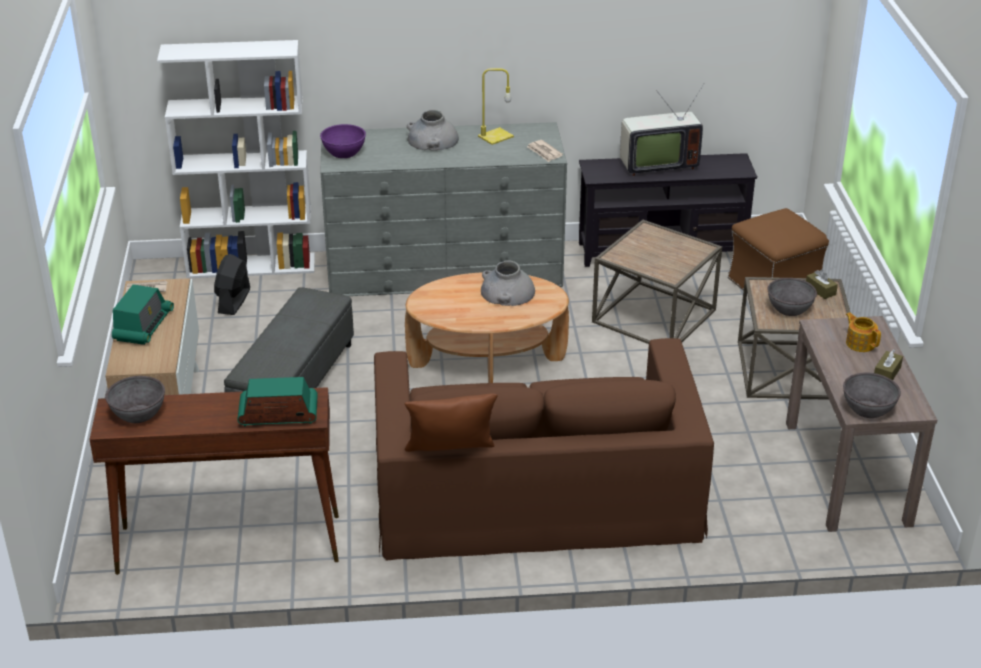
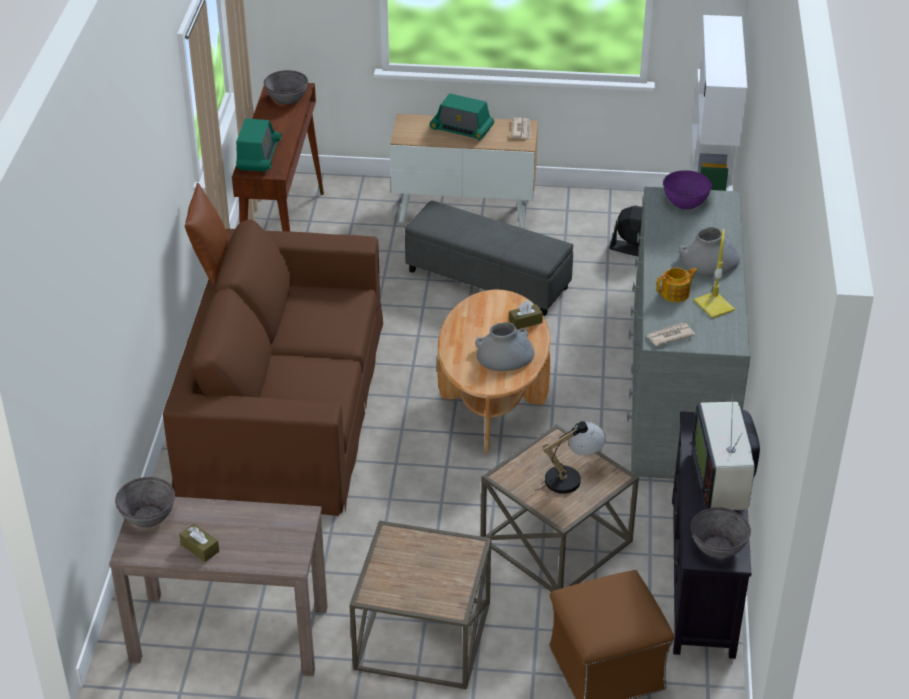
camera: 100 degrees right, 5 degrees up
(657, 247) = (571, 477): none -> table lamp
(789, 309) = (414, 560): grey bowl -> grey bowl (718, 546)
(820, 290) = (445, 597): brown tissue box -> brown tissue box (525, 322)
(860, 343) = (260, 542): teapot -> teapot (676, 293)

